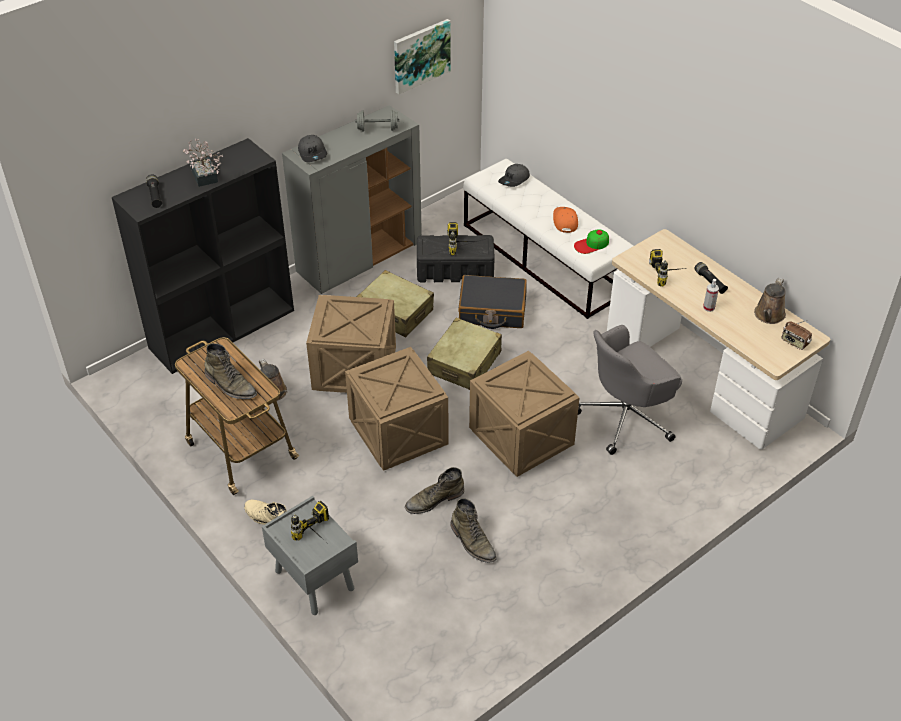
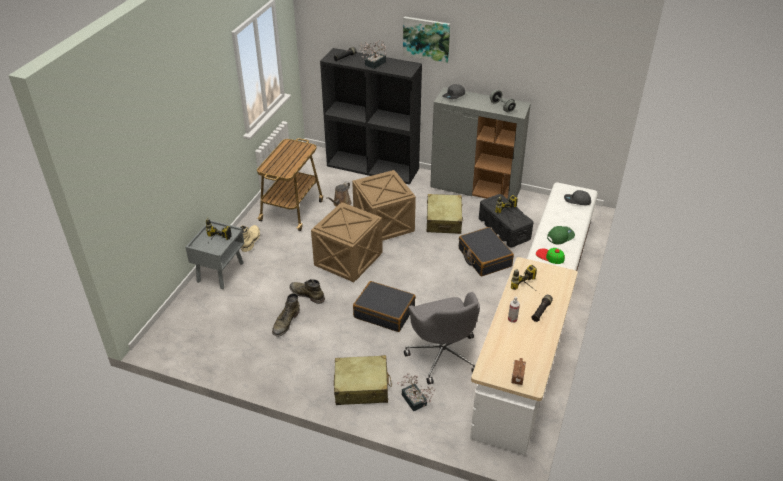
camera: 60 degrees right, 5 degrees down
(230, 385) = (282, 161): green boot -> none
(421, 55) = (565, 82): picture -> picture (426, 39)
(464, 363) = (427, 264): beige suitcase -> beige suitcase (361, 387)
(522, 438) = (384, 312): crate -> black suitcase
(565, 221) = (560, 236): orange cap -> green cap
(626, 417) = (443, 354): grey office chair -> grey office chair turned 135 degrees counterclockwise
(684, 472) = (415, 402): none -> potted plant
(768, 316) = (534, 354): brown watering can -> none

